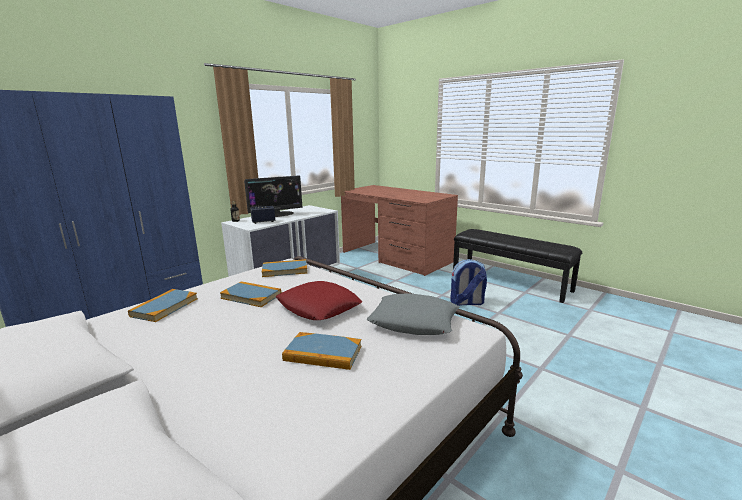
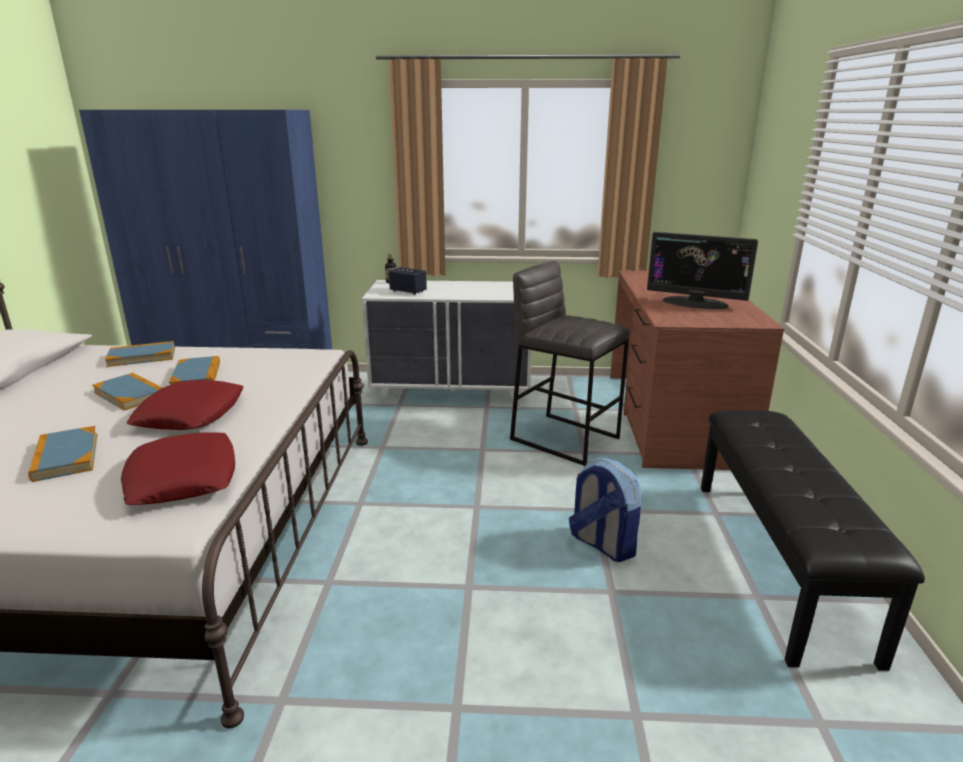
camera: 50 degrees right, 5 degrees up
(276, 215) = (449, 285): monitor -> monitor (695, 303)
(285, 270) = (292, 361): book -> book (130, 394)
(378, 279) = (564, 438): none -> grey stool
(414, 321) = (183, 478): grey pillow -> red pillow

